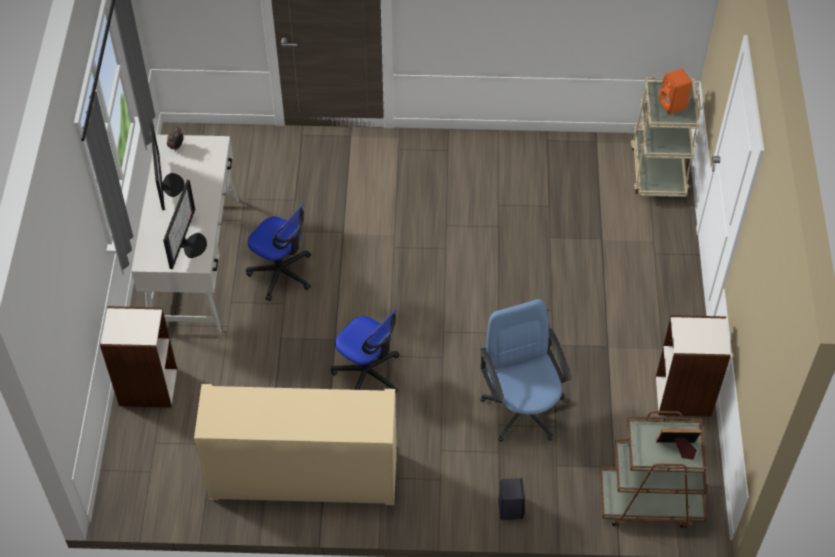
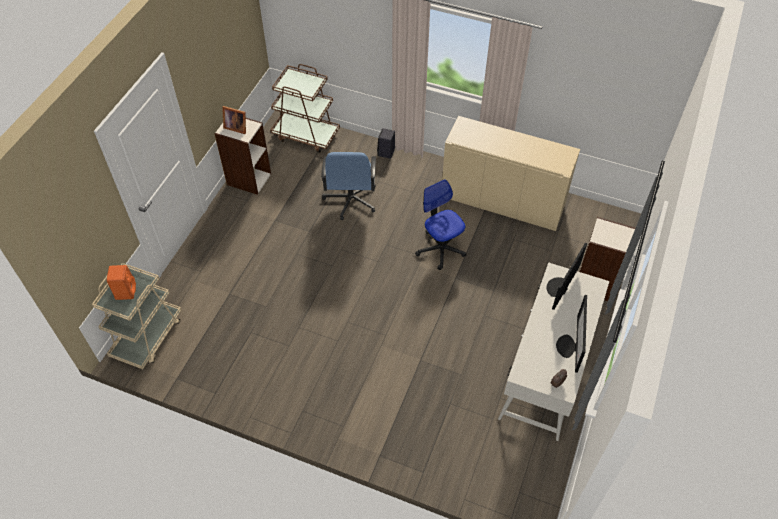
camera: 160 degrees left, 0 degrees up
(281, 273) = (479, 340): office chair -> none
(677, 448) = (294, 81): picture frame -> picture frame (236, 127)

